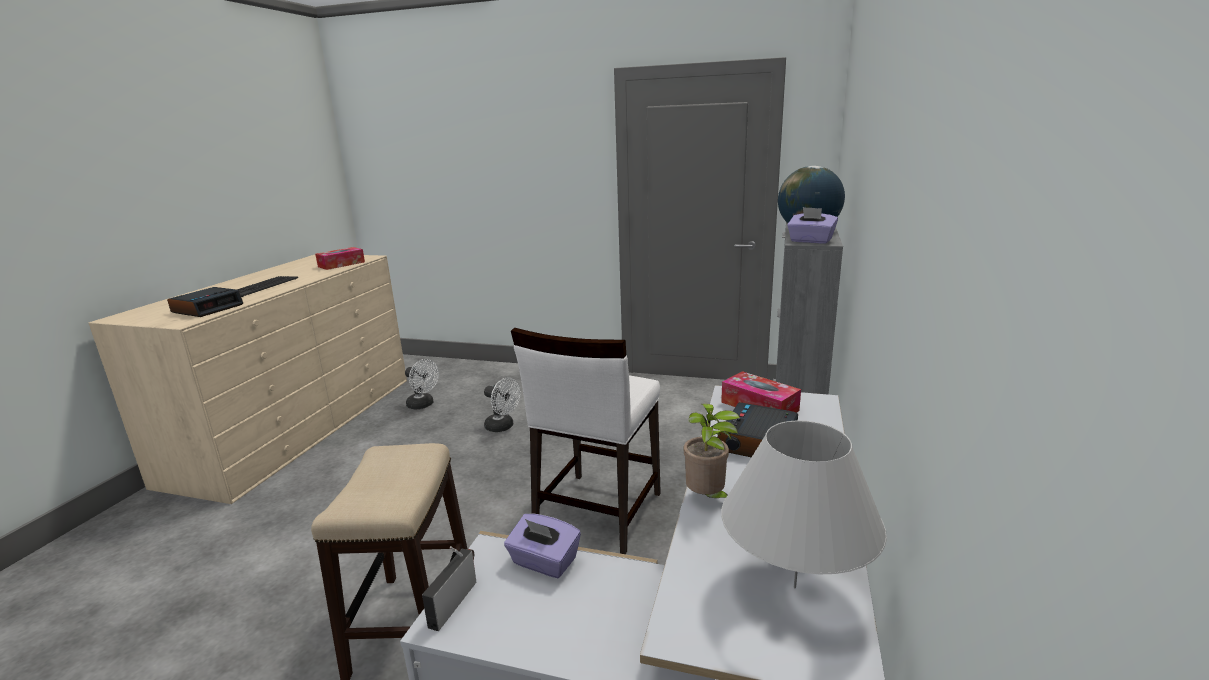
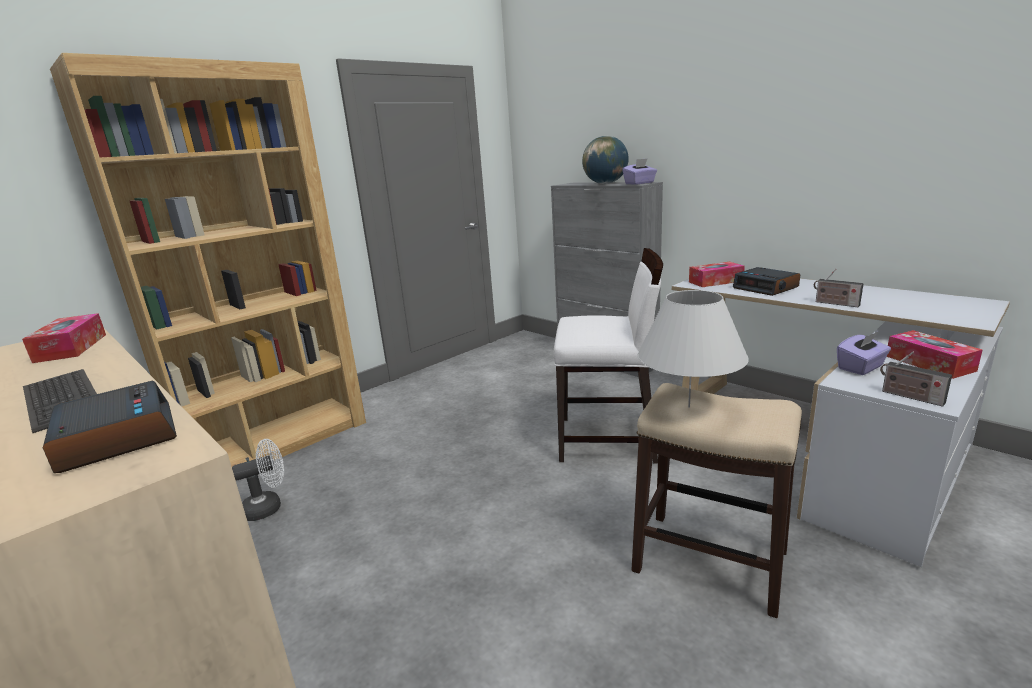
camera: 60 degrees left, 0 degrees up
(500, 374) = (278, 442): none -> brown bookcase
(503, 427) = (408, 459): white fan -> none
(588, 625) = (929, 363): none -> tissue box
(597, 512) = (608, 439): white chair -> white chair turned 45 degrees counterclockwise
(707, 499) = (834, 303): potted plant -> radio
(795, 587) = (926, 301): white table lamp -> white table lamp (689, 407)

